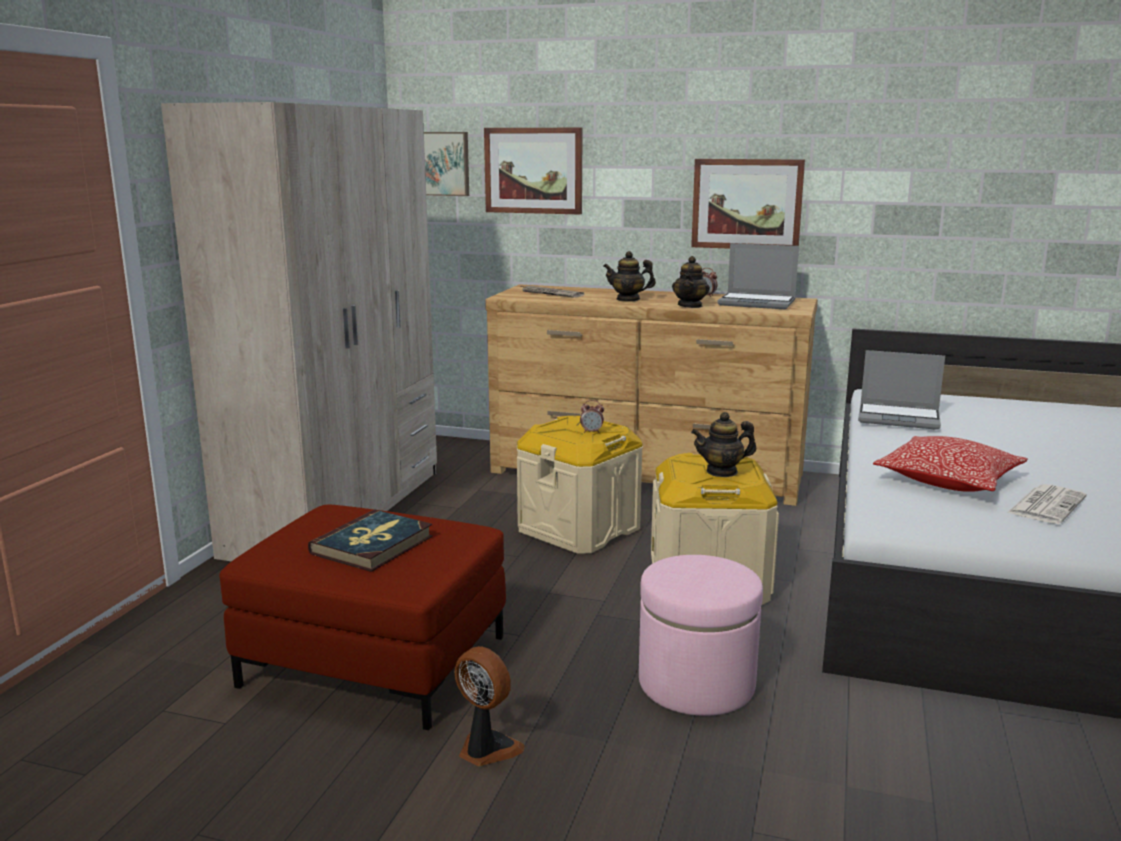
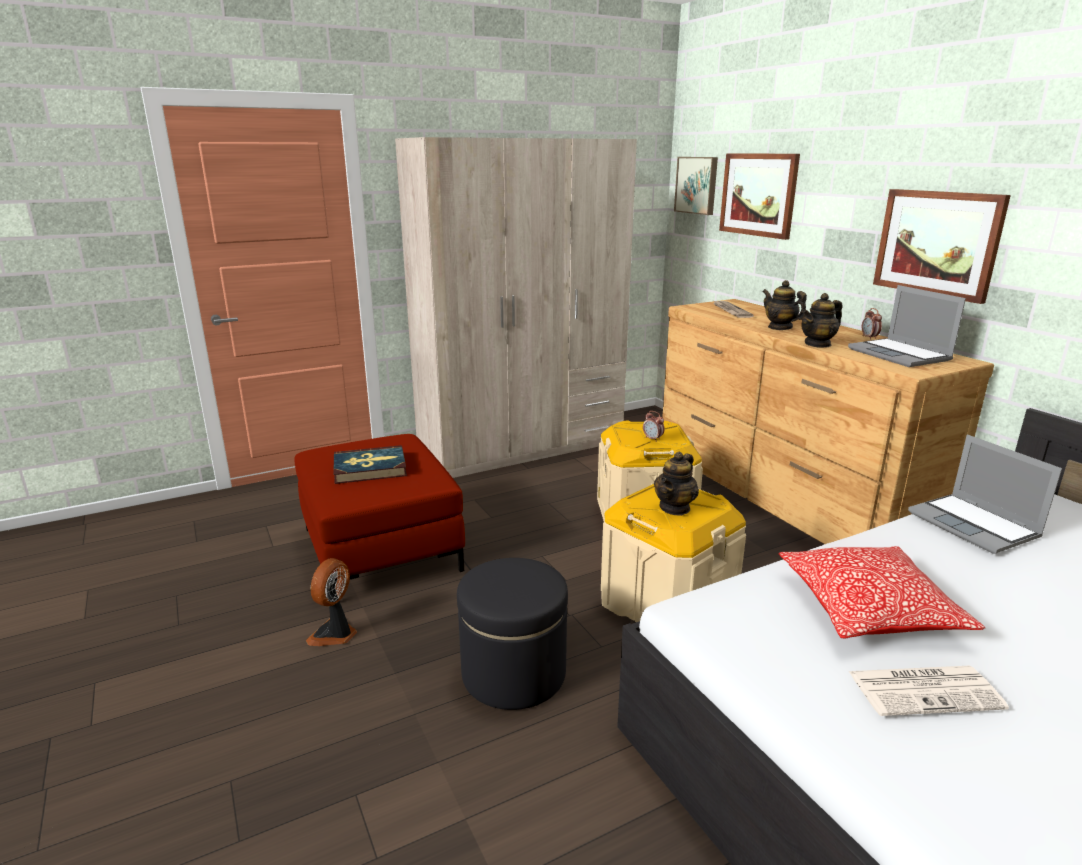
camera: 45 degrees right, 5 degrees up
(486, 749) = (335, 634): fan -> fan turned 150 degrees counterclockwise
(696, 683) = (513, 673): pink ottoman -> black ottoman
(722, 472) = (675, 508): teapot -> teapot turned 90 degrees counterclockwise

